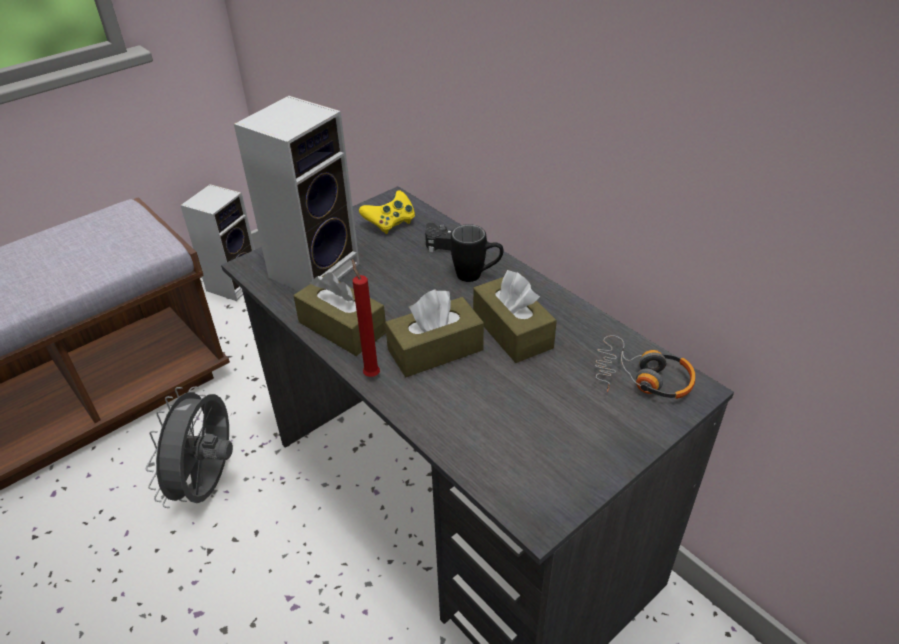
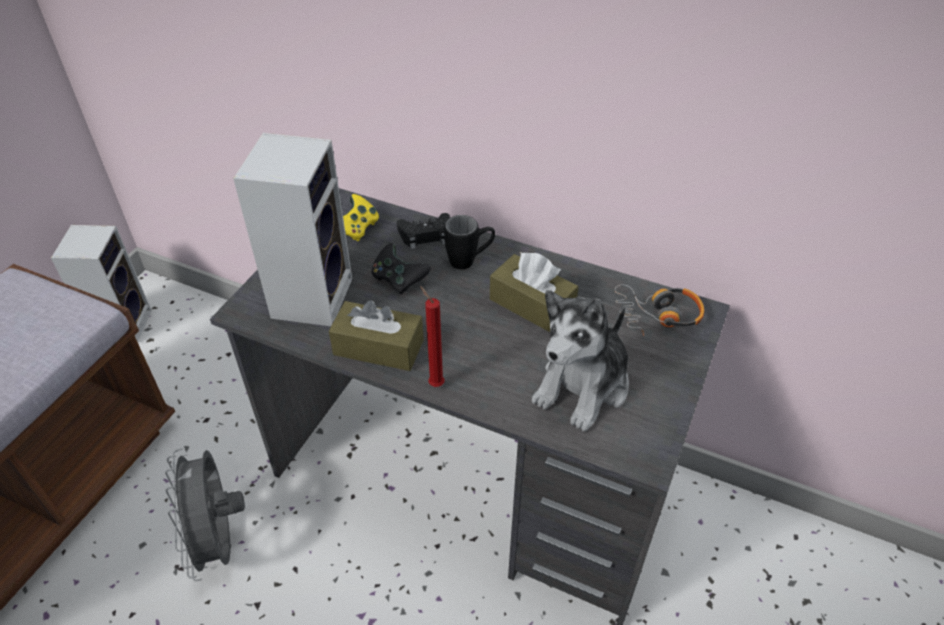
camera: 25 degrees left, 5 degrees up
(400, 275) = (399, 280): none -> black game controller
(435, 350) = (477, 343): brown tissue box -> none
(515, 422) = (583, 386): none -> plush toy

